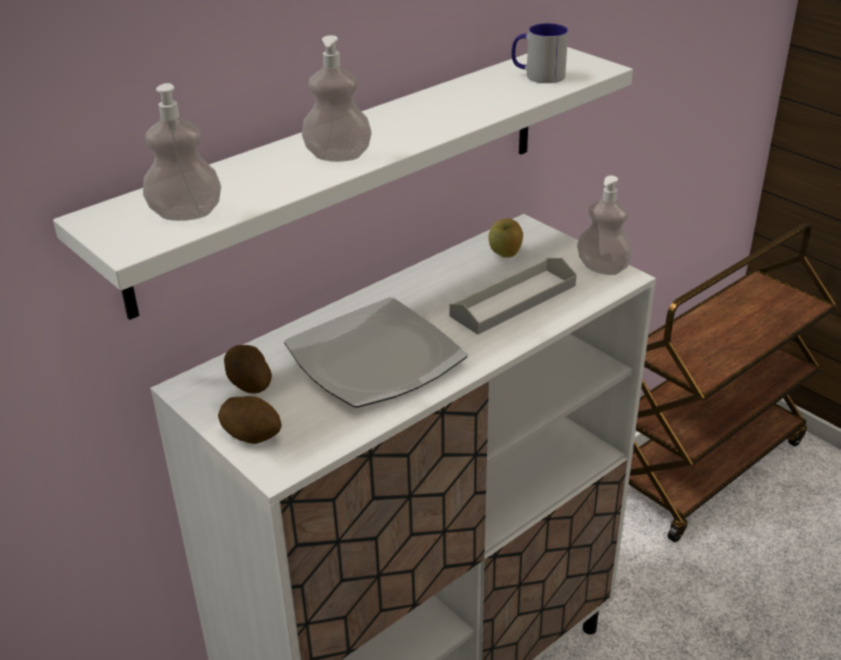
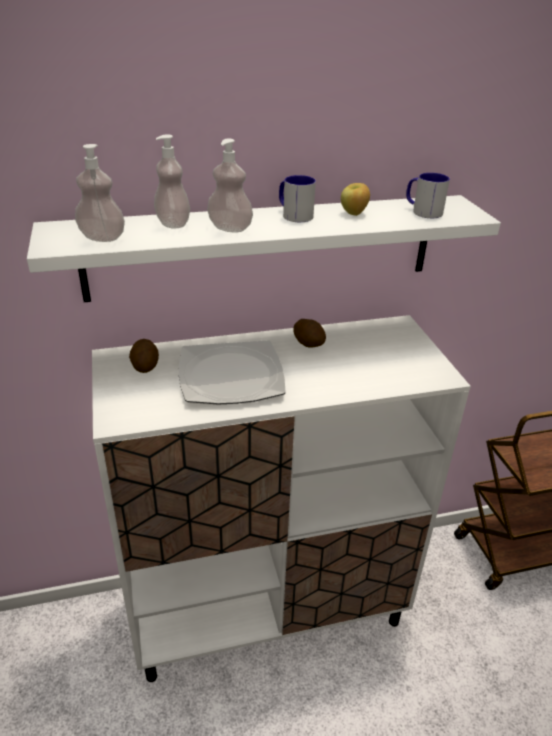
camera: 25 degrees right, 0 degrees up
(252, 434) = (119, 396): potato -> potato (309, 343)
(395, 117) = (293, 215): none -> mug
(505, 254) = (374, 337): apple -> apple (354, 213)
(513, 300) = (353, 369): grey tray -> none
(602, 268) = (435, 367): soap dispenser -> soap dispenser (173, 223)

